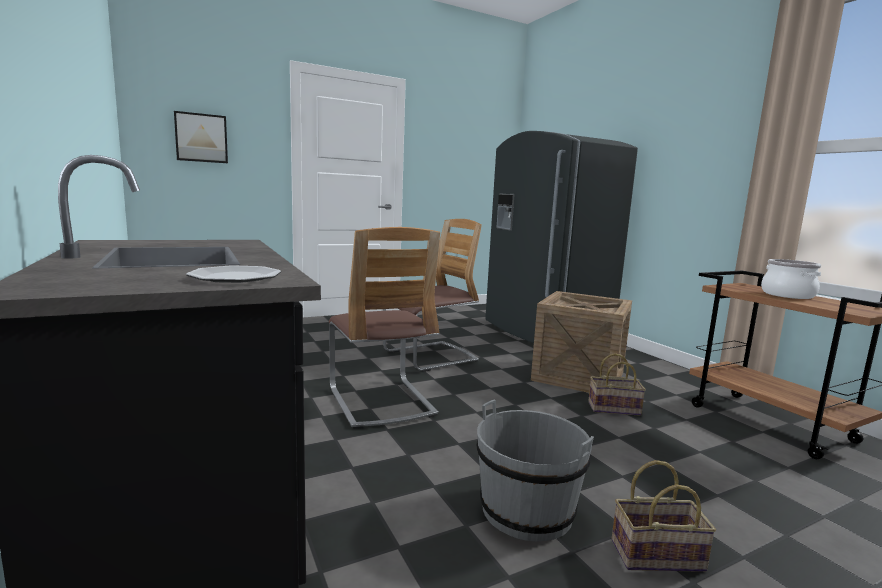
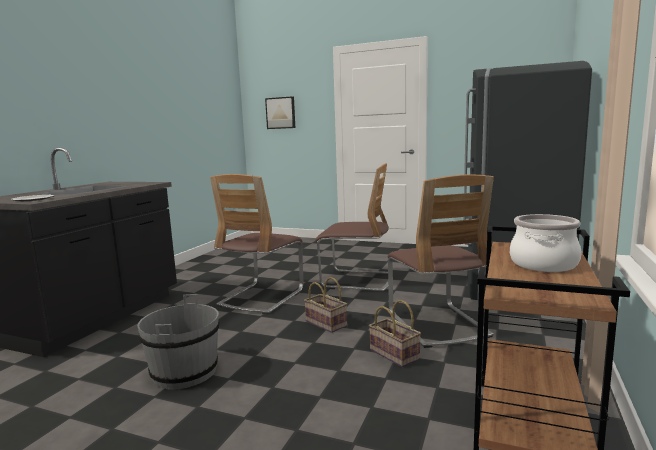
camera: 50 degrees right, 0 degrees up
(578, 376) = (437, 325): crate -> chair
(658, 554) = (179, 423): basket -> basket (327, 323)

